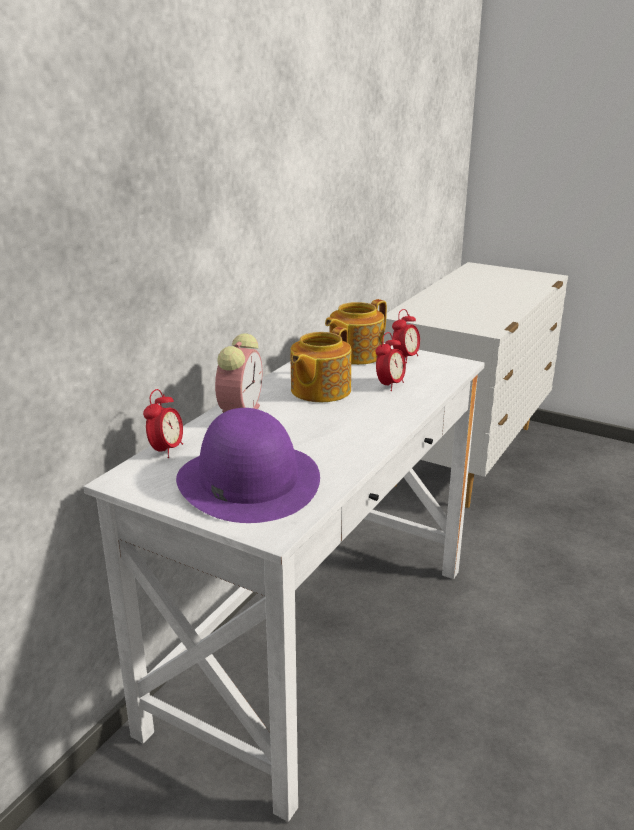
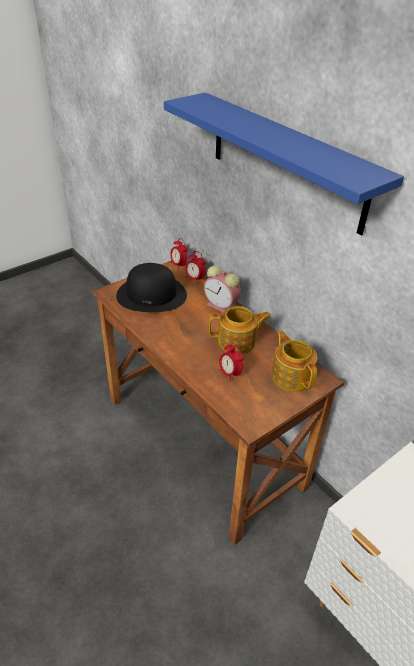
camera: 110 degrees right, 15 degrees up
(227, 103) = (285, 161): none -> blue shelf
(248, 480) = (152, 294): purple hat -> black hat
(315, 643) = (203, 441): white desk -> brown desk
(319, 390) = (237, 341): teapot -> teapot turned 120 degrees clockwise
(405, 358) = (274, 399): alarm clock -> alarm clock (178, 265)

